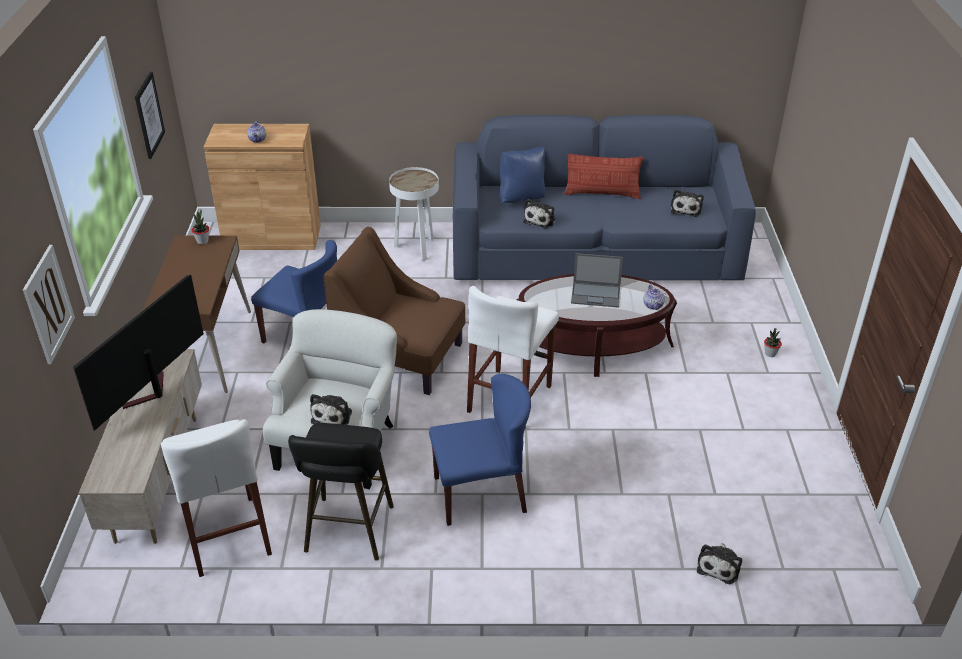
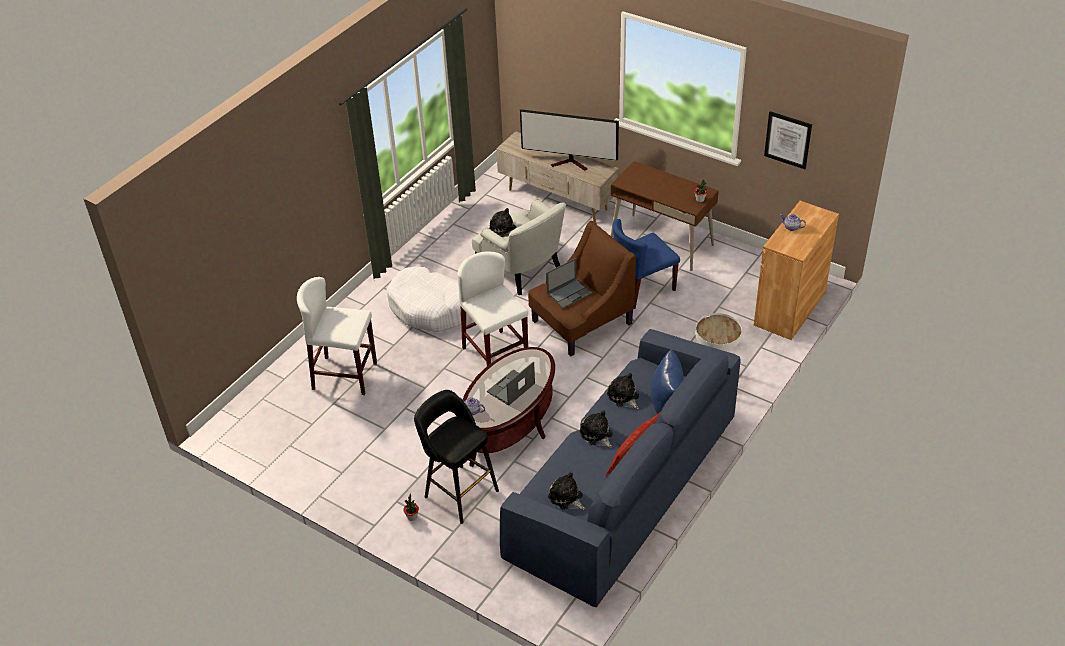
camera: 125 degrees right, 5 degrees up
(48, 304) = (580, 76): picture -> none
(150, 394) = (571, 164): television -> television turned 135 degrees clockwise
(227, 535) = (492, 212): white stool -> white stool (345, 376)
(348, 533) = (453, 251): black stool -> black stool (458, 492)
(413, 315) = (569, 293): none -> laptop
(480, 493) = (431, 308): blue chair -> white dog bed
(719, 566) = (291, 374): plush toy -> plush toy (597, 435)

